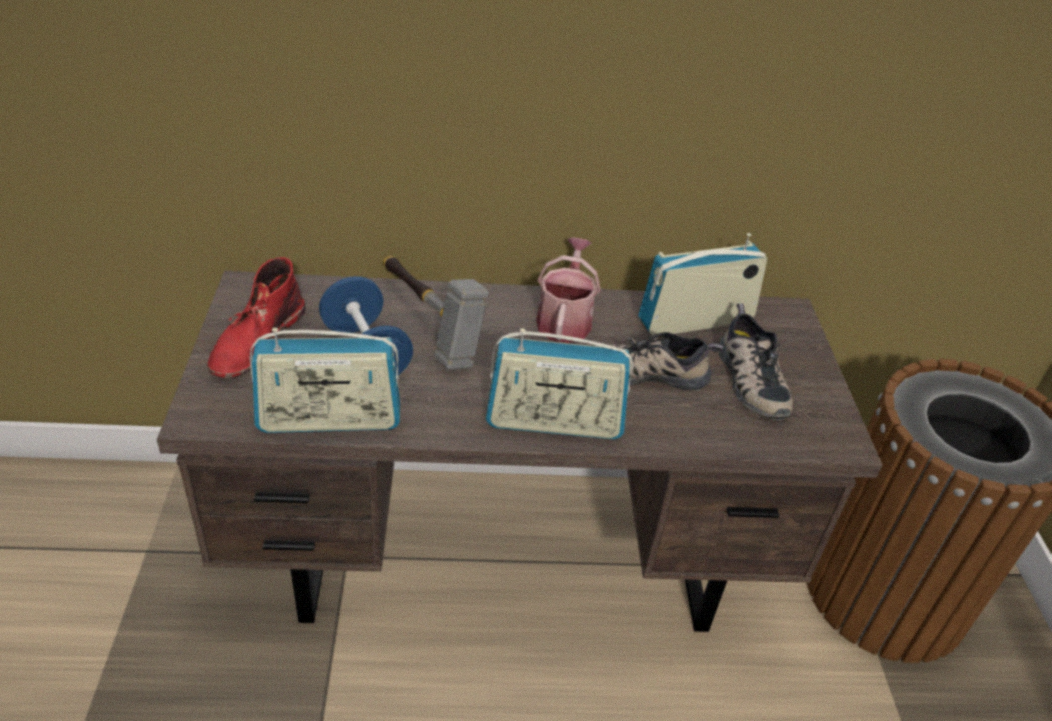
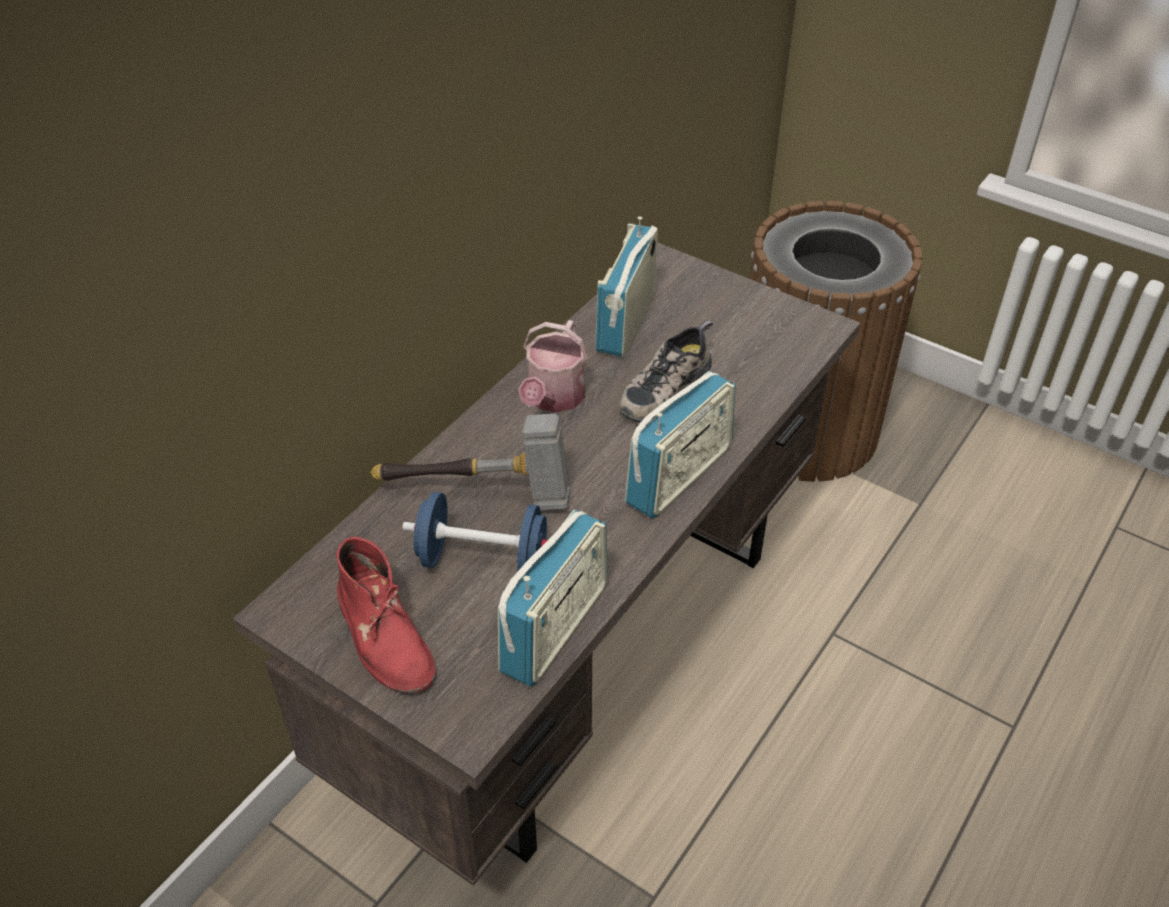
camera: 50 degrees left, 5 degrees up
(565, 319) = (553, 399): watering can -> watering can turned 120 degrees counterclockwise
(749, 379) = (720, 333): shoe -> none

